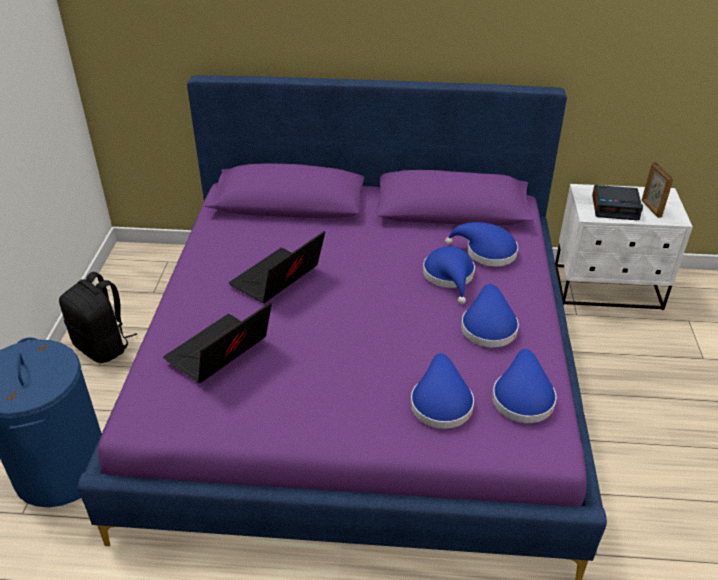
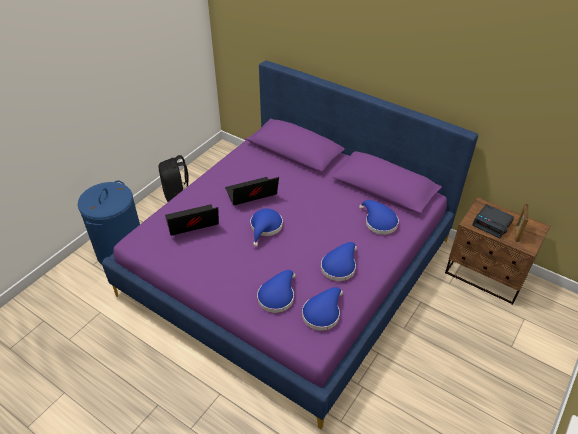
camera: 30 degrees right, 5 degrees up
(450, 276) = (344, 229): blue hat -> blue hat (265, 227)
(608, 288) = (485, 275): white nightstand -> brown nightstand

